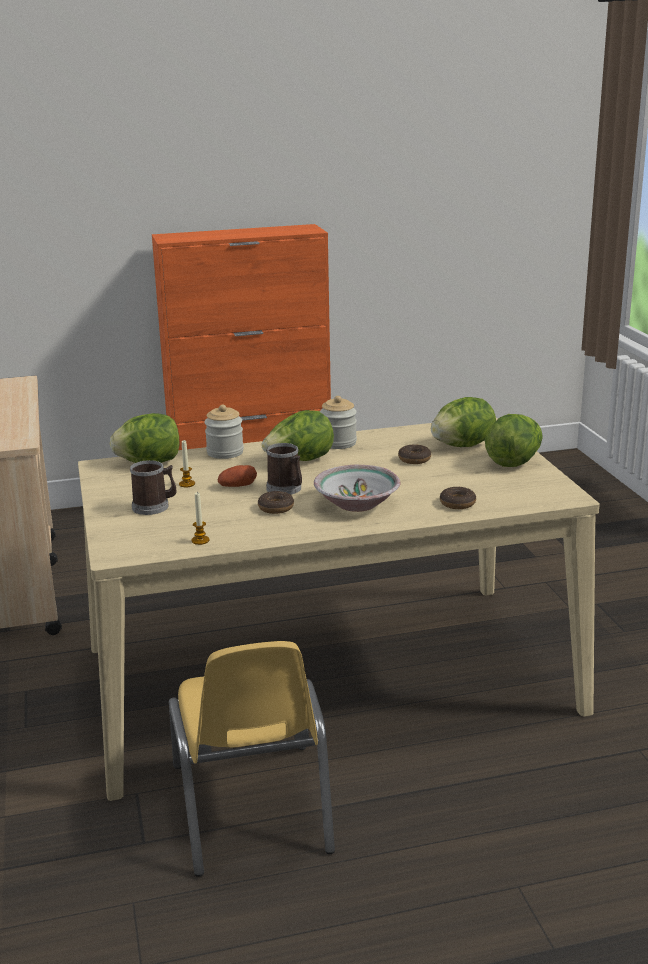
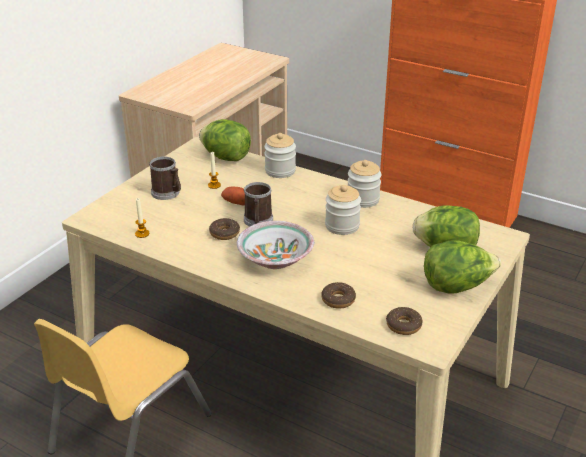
camera: 45 degrees right, 10 degrees up
(299, 461) = (309, 202): lettuce -> none
(360, 464) = (342, 226): none -> jar
(414, 459) = (386, 242): donut -> donut (403, 325)

